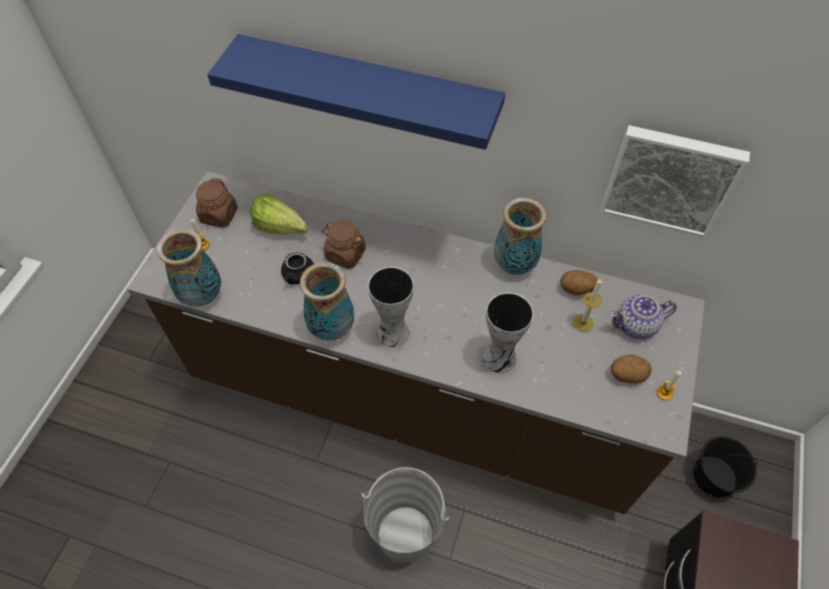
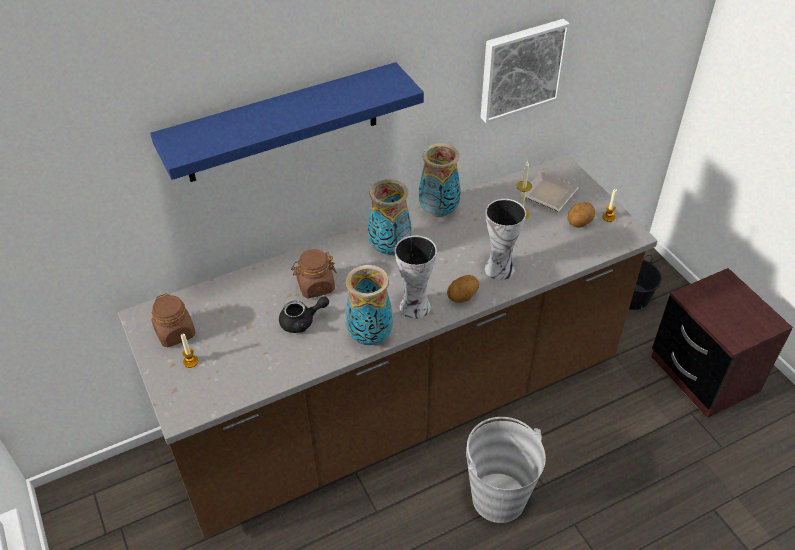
camera: 45 degrees left, 10 degrees down
(202, 296) = (241, 393): vase -> vase (390, 249)
(283, 230) = (245, 305): lettuce -> none
(576, 290) = (493, 199): potato -> potato (462, 297)
(636, 325) = (550, 193): teapot -> plate

